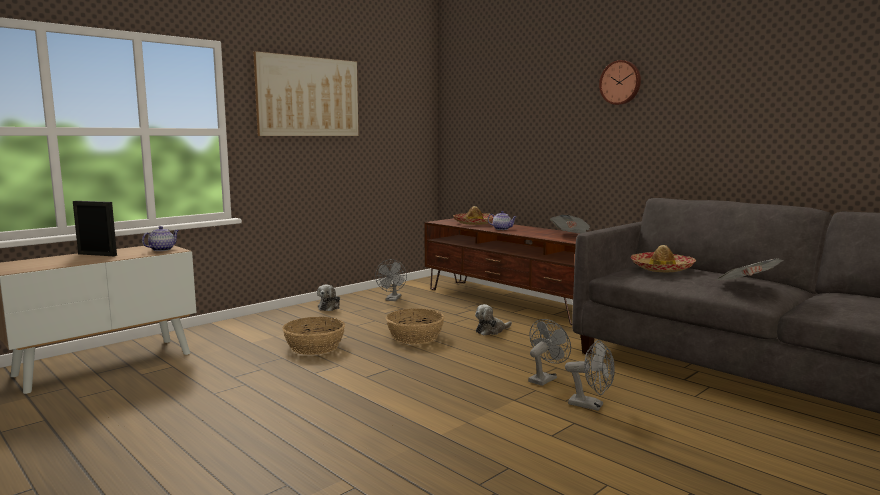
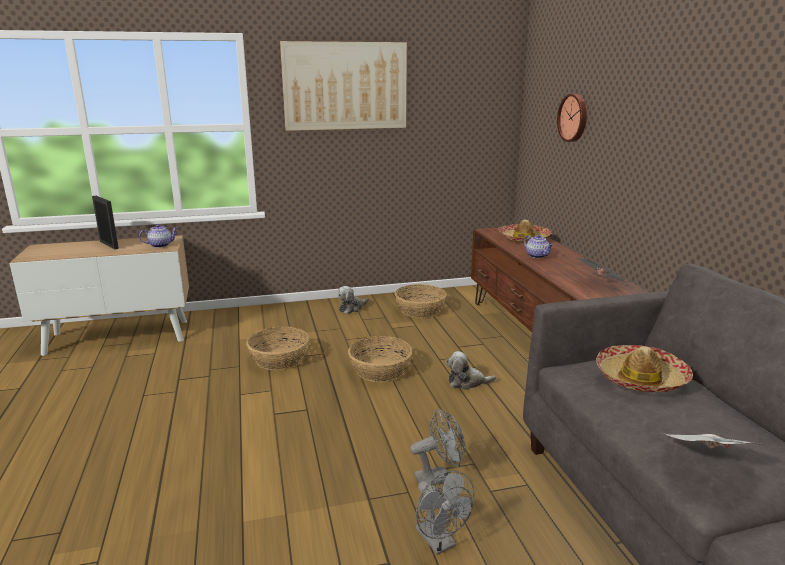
camera: 30 degrees right, 10 degrees up
(392, 299) = (420, 310): grey fan -> basket
(620, 82) = (699, 79): wall clock -> wall clock (574, 118)

